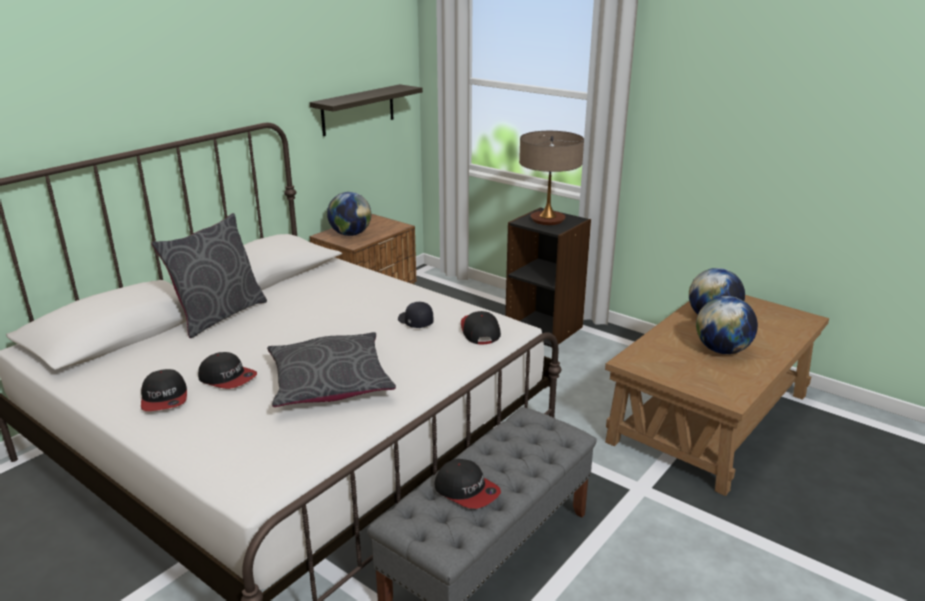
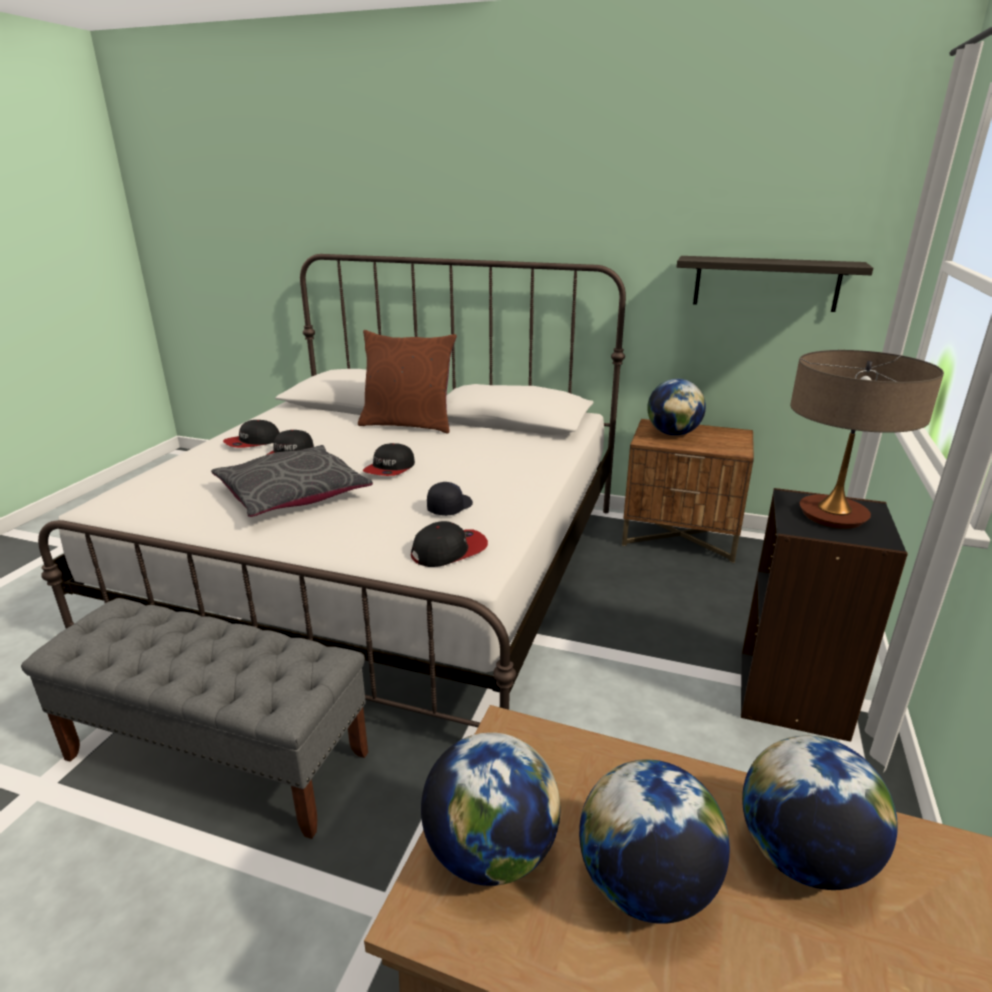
camera: 70 degrees right, 0 degrees up
(219, 315) = (408, 424): grey pillow -> brown pillow
(467, 490) = (156, 640): cap -> cap (390, 469)
(702, 379) = (490, 852): none -> globe

